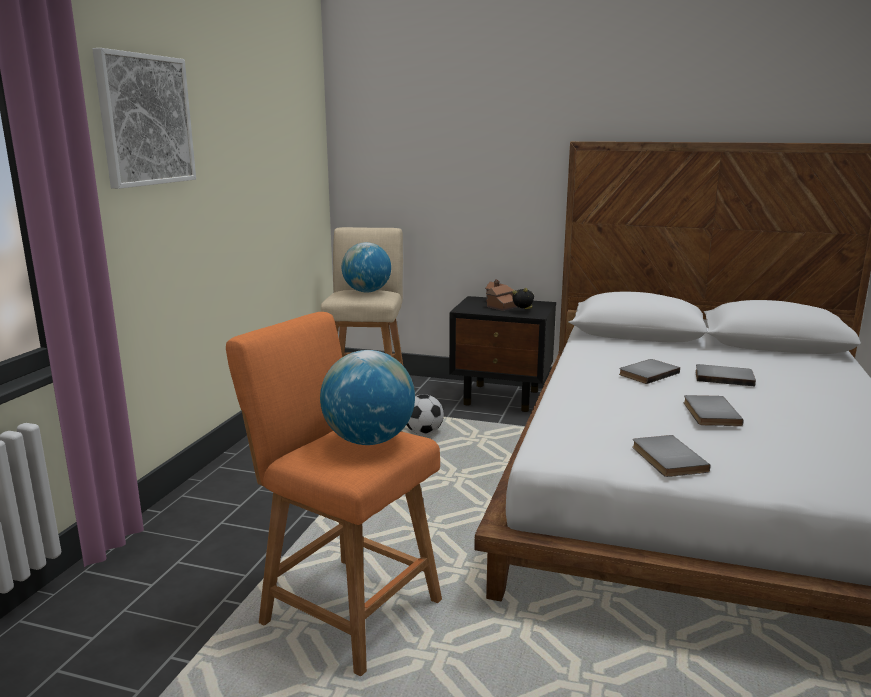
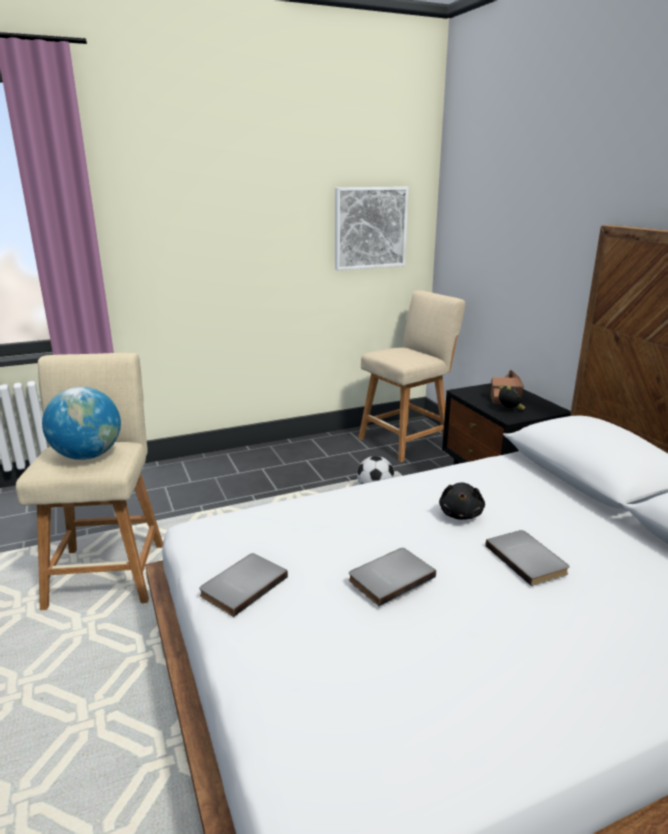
camera: 50 degrees right, 5 degrees up
(145, 120) = (175, 193): picture -> picture (370, 228)
(345, 608) = (108, 571): orange stool -> beige stool
(367, 291) = (407, 353): globe -> none
(647, 373) = (461, 514): grey book -> black plush toy

